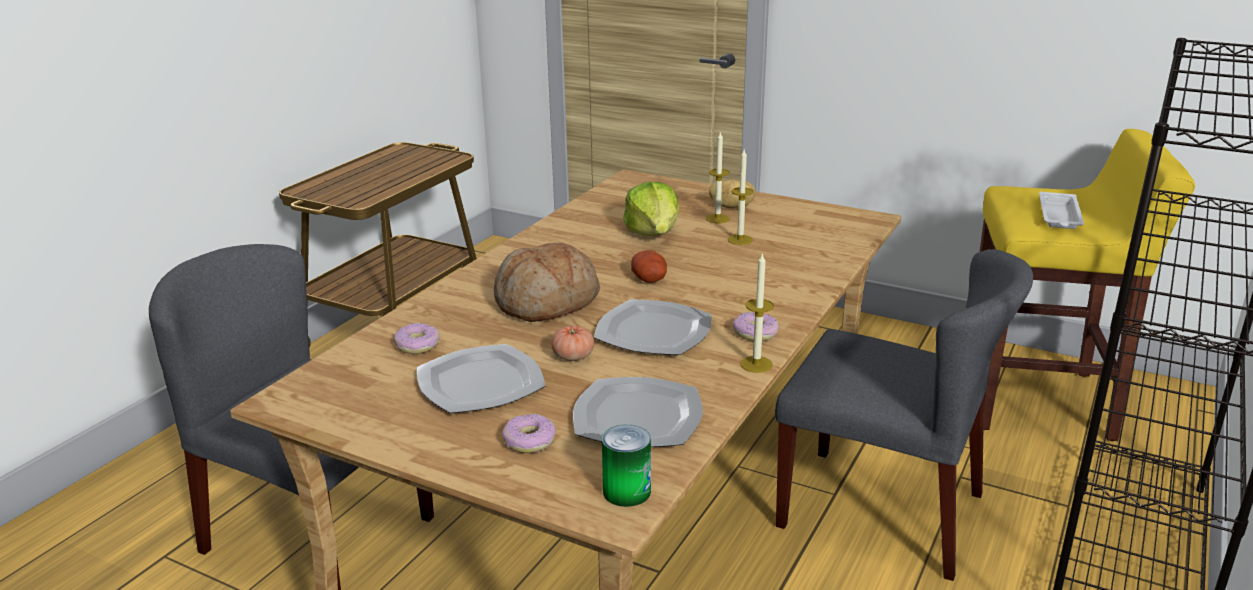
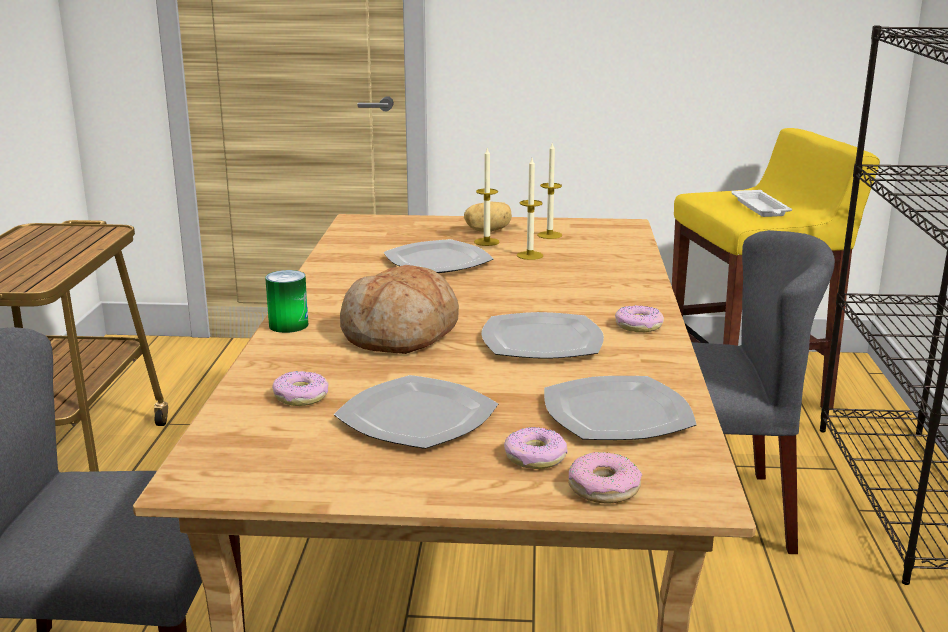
camera: 25 degrees left, 5 degrees down
(551, 482) = (604, 488): none -> donut
(573, 356) = (487, 376): tomato -> none
(626, 491) = (686, 478): can -> can (288, 325)
(650, 279) = (483, 299): potato -> none
(653, 233) = (438, 261): lettuce -> plate
(756, 364) = (671, 350): candle -> candle (549, 235)

